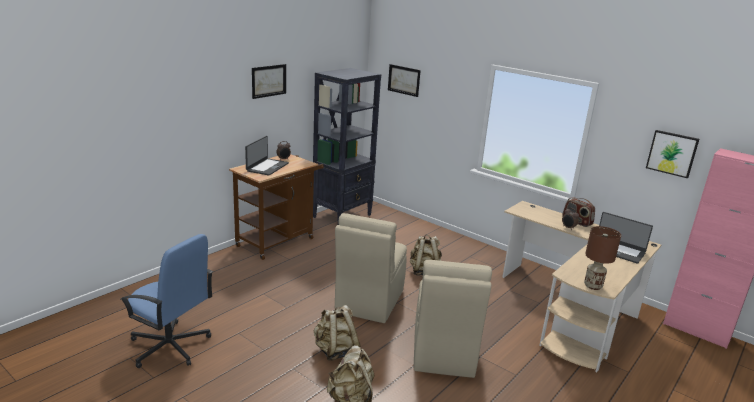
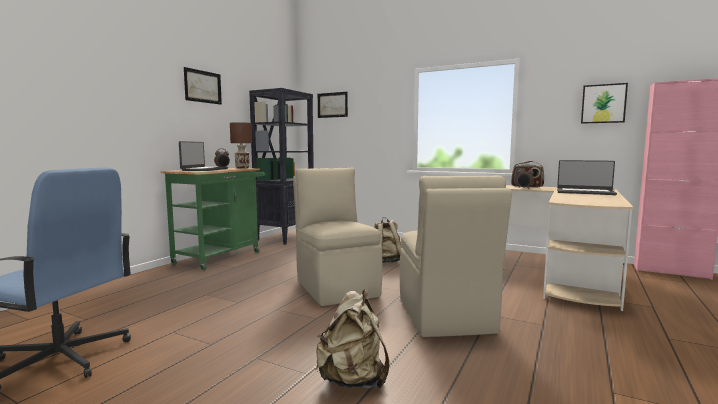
camera: 10 degrees left, 15 degrees down
(278, 240) = (221, 256): brown cart -> green cart
(335, 351) = (311, 332): beige backpack -> none
(369, 302) = (336, 287): beige chair -> beige chair turned 150 degrees clockwise
(593, 286) = (600, 204): brown table lamp -> brown table lamp (242, 168)

